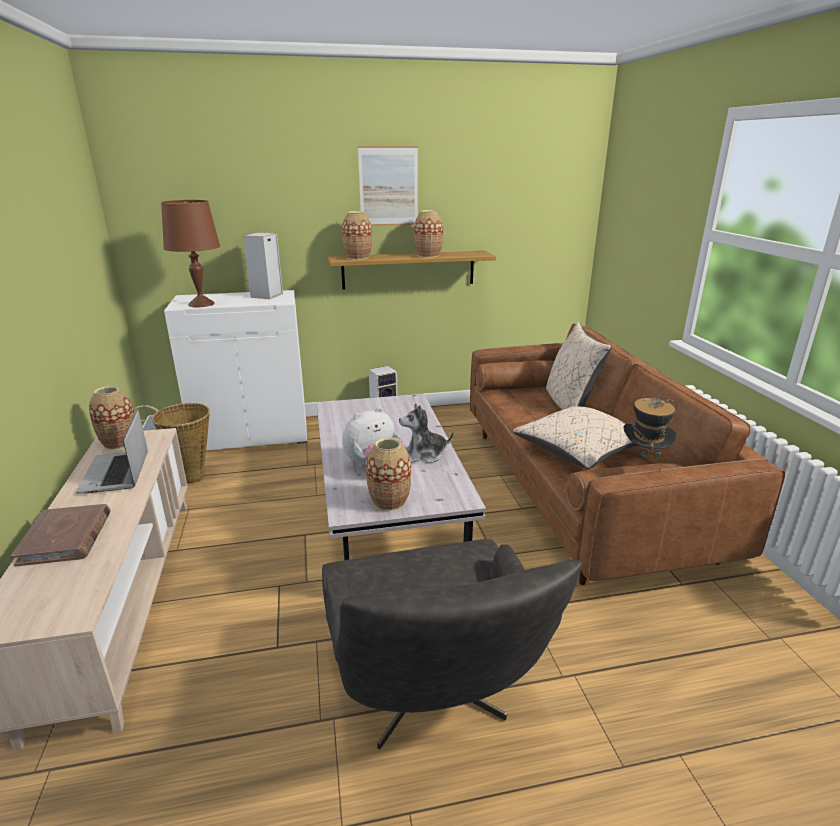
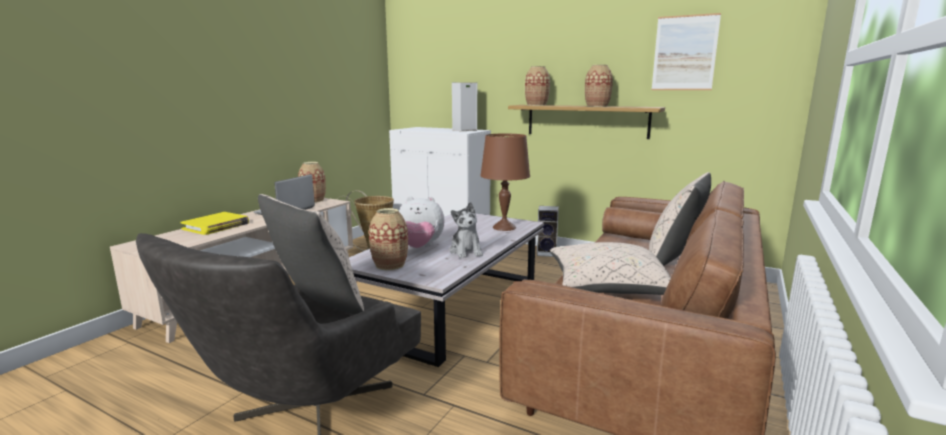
camera: 40 degrees right, 10 degrees down
(66, 538) = (216, 226): brown book -> yellow book
(201, 304) = (416, 129): brown table lamp -> brown table lamp (504, 227)
(388, 186) = (574, 46): picture -> picture (684, 53)
(409, 579) = (317, 303): none -> beige pillow
(424, 455) = (466, 251): plush toy -> plush toy turned 135 degrees counterclockwise
(644, 459) = (598, 283): hat -> none

